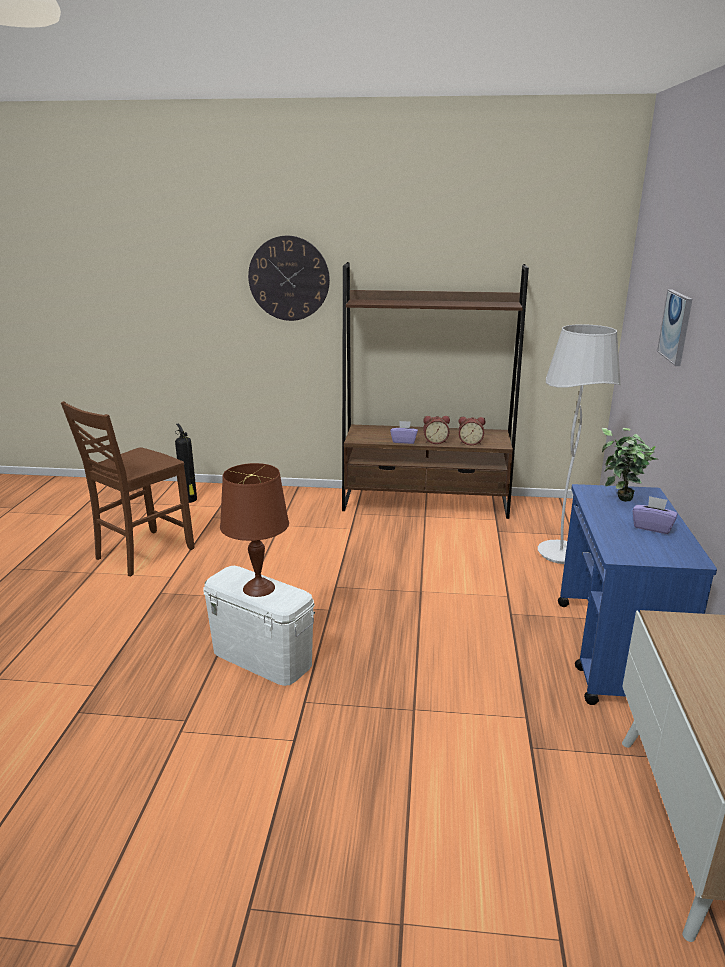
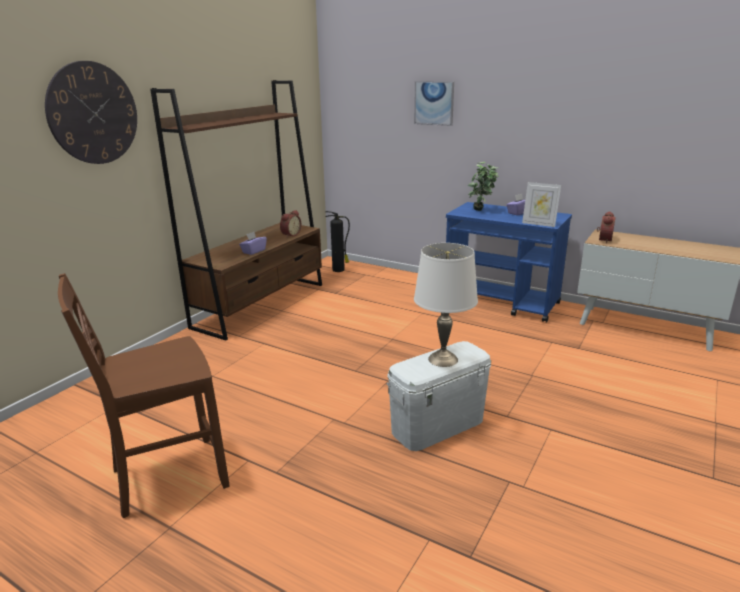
camera: 65 degrees left, 0 degrees up
(142, 553) = (167, 477): brown chair -> brown chair turned 90 degrees clockwise
(189, 500) = (69, 422): fire extinguisher -> fire extinguisher (339, 270)
(259, 587) = (442, 359): brown table lamp -> white table lamp
(435, 441) = (271, 243): alarm clock -> alarm clock (603, 240)
(560, 554) = (385, 284): white floor lamp -> none
(610, 547) = (539, 224): none -> picture frame

